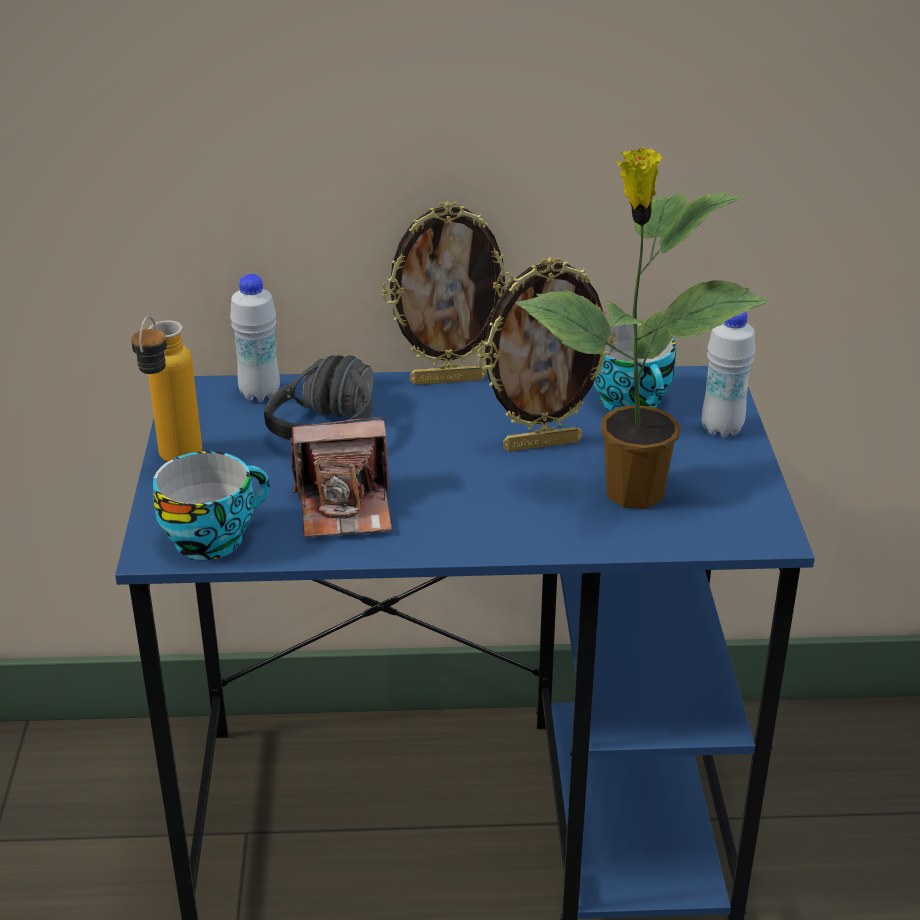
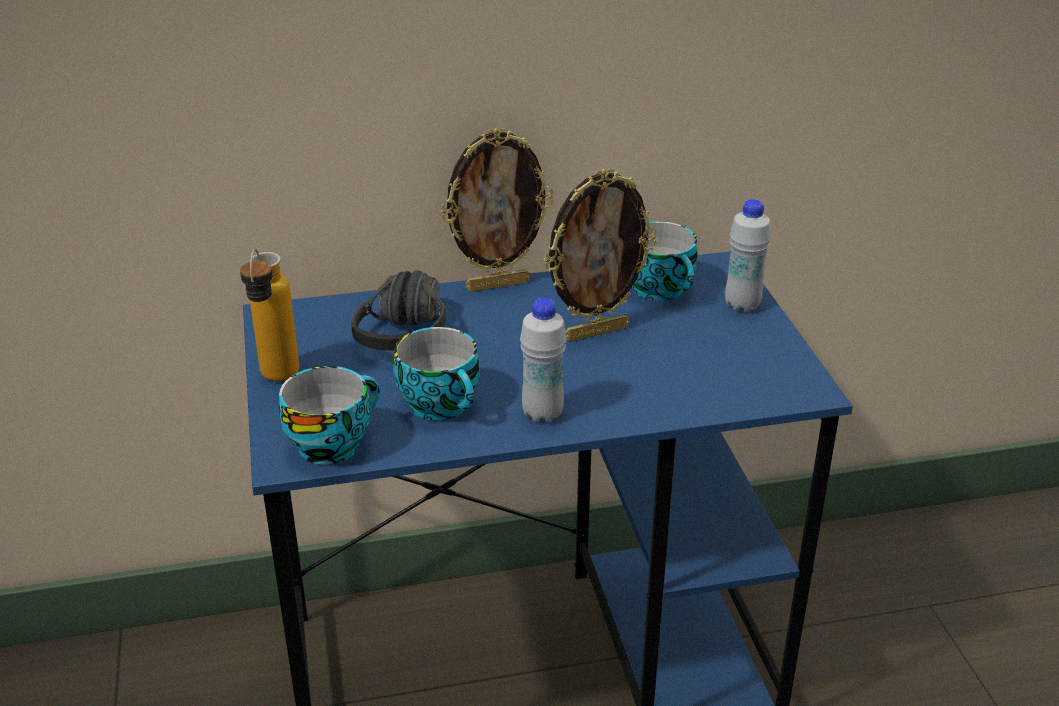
camera: 10 degrees left, 0 degrees up
(260, 394) = (335, 312): white bottle -> white bottle (542, 414)
(345, 508) = (443, 405): camera -> cup
(631, 493) = (684, 367): potted plant -> none

